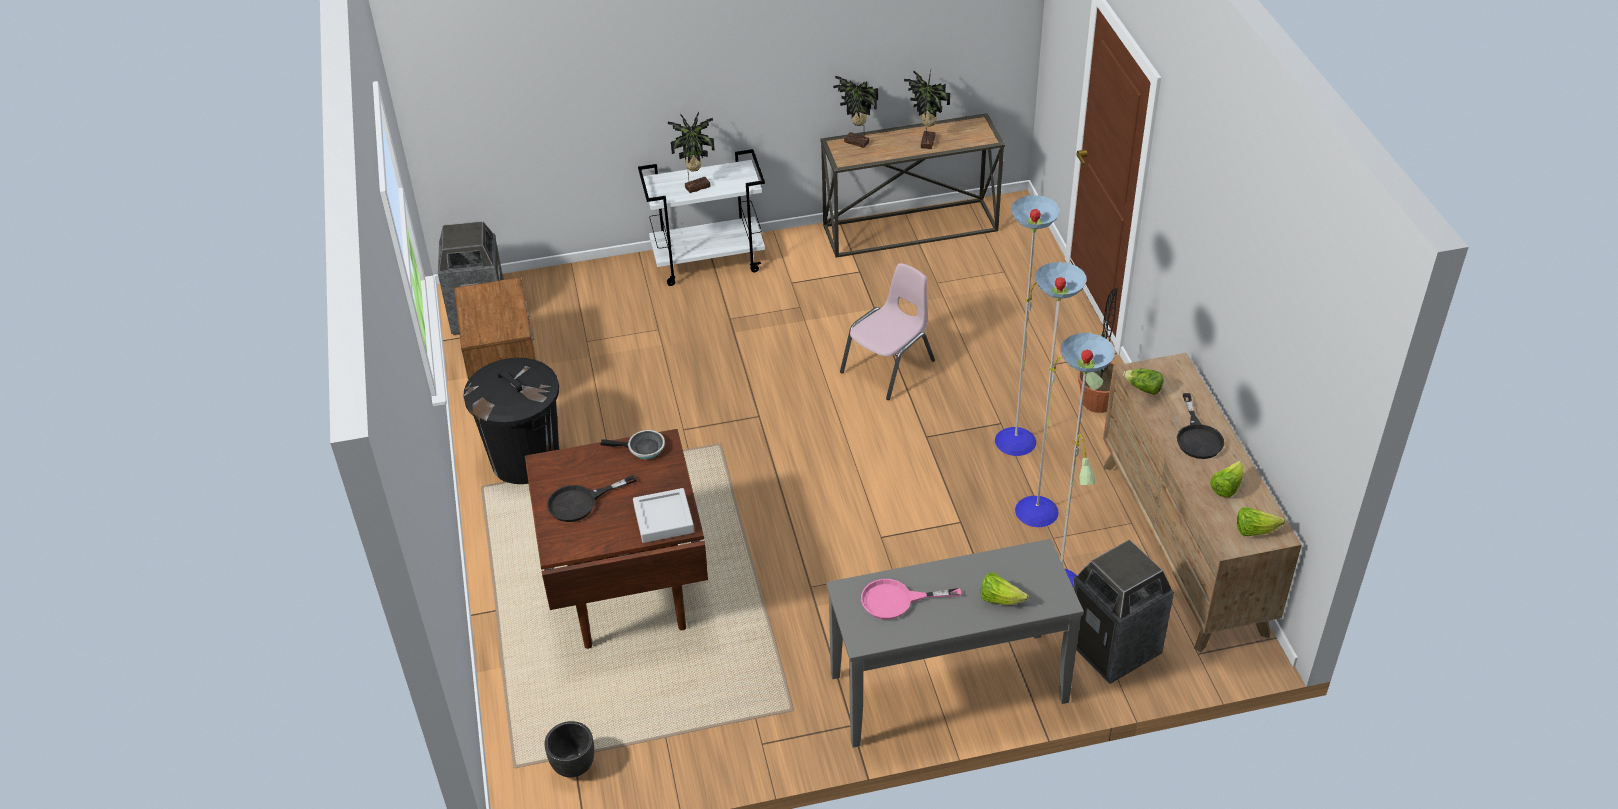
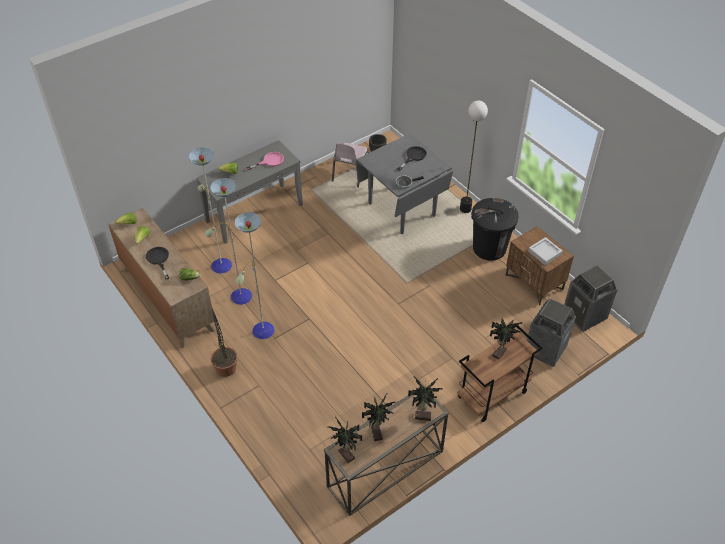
camera: 155 degrees right, 5 degrees up
(500, 550) = (465, 209): none -> floor lamp
(628, 591) = (401, 210): brown dining table -> grey dining table
(663, 519) = (376, 160): grey tray -> grey tray (544, 253)
(709, 261) = (492, 396): white cart -> brown cart
(889, 367) = (347, 354): pink chair -> pink chair (350, 173)
(979, 132) = (346, 456): none -> potted plant
(1114, 648) = (191, 246): trash can -> trash can (545, 349)

